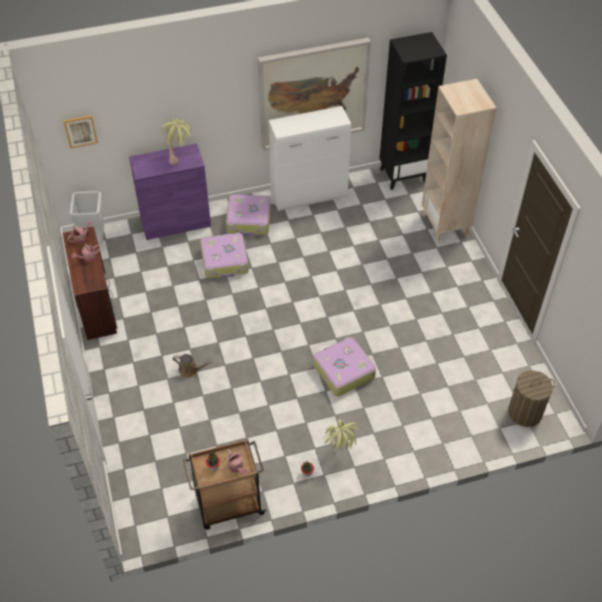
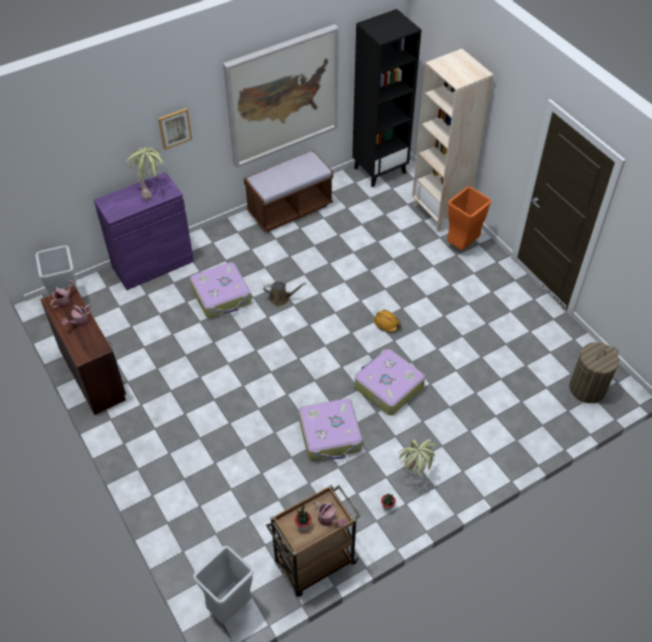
camera: 15 degrees left, 0 degrees up
(80, 131) = (37, 179): picture -> picture (174, 128)
(148, 523) = (230, 606): none -> grey trash can
(190, 370) = (222, 423): brown watering can -> brown watering can (281, 298)
(249, 220) = (233, 247): suitcase -> suitcase (330, 435)
(309, 196) = (289, 209): white cabinet -> brown bench
(361, 315) = (387, 324): none -> orange hard hat
(455, 259) = (462, 245): none -> orange trash can

